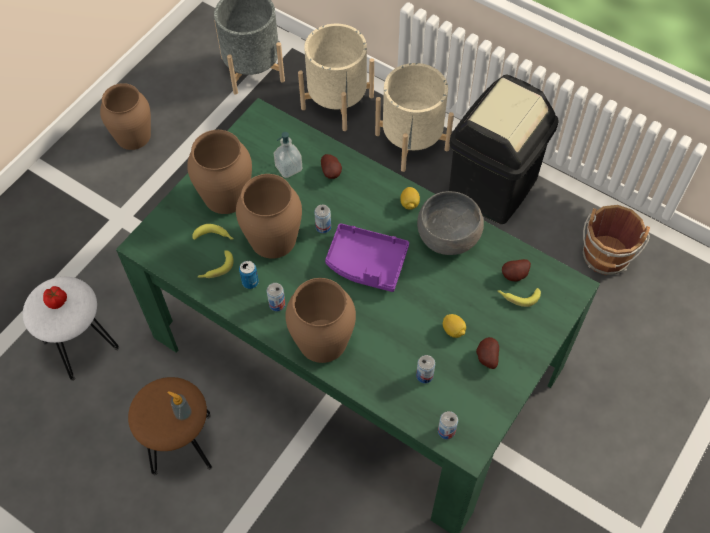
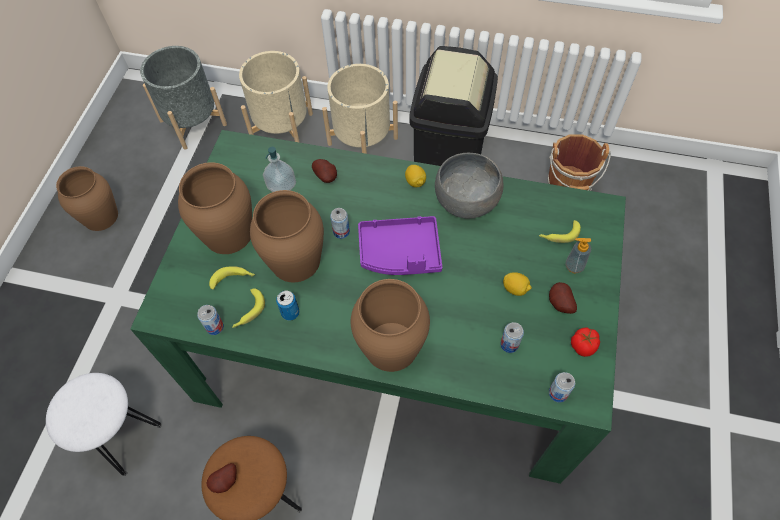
camera: 20 degrees left, 0 degrees up
(57, 301) = (82, 404): tomato -> tomato (583, 345)
(183, 413) = (261, 472): soap dispenser -> soap dispenser (574, 266)
(277, 304) = (328, 325): can -> can (215, 327)
(515, 276) = (547, 216): potato -> potato (226, 482)

